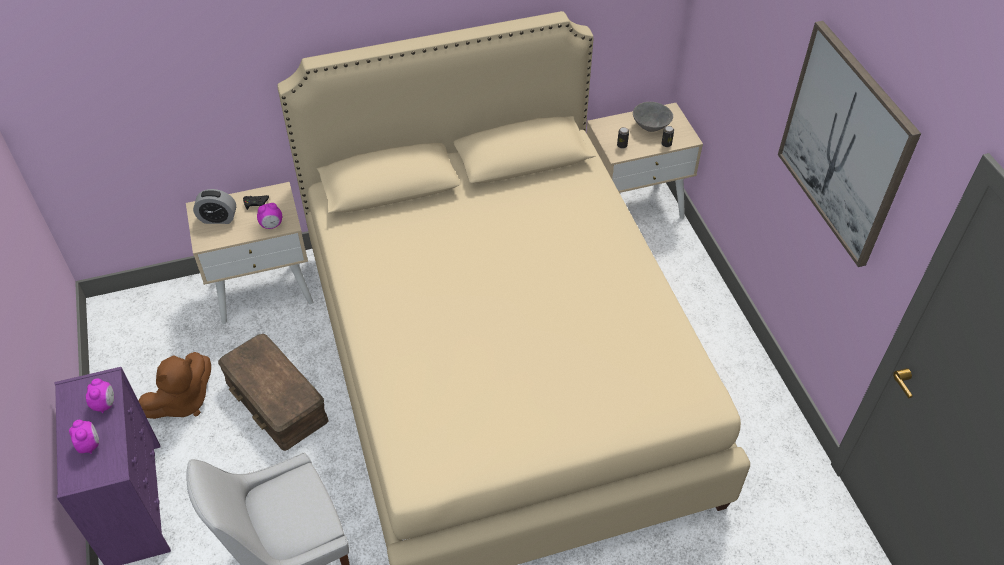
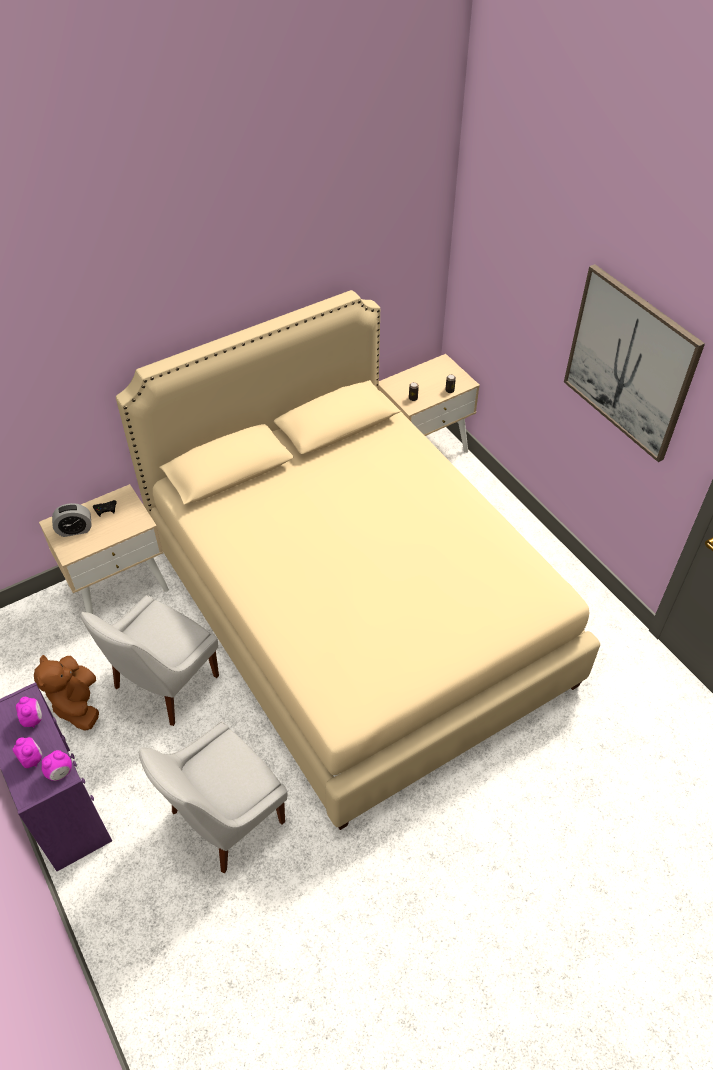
camera: 15 degrees left, 0 degrees up
(183, 402) = (77, 704): brown plush toy -> brown plush toy turned 135 degrees clockwise
(271, 225) = (128, 526): alarm clock -> alarm clock (60, 773)
(275, 401) = (163, 684): brown storage box -> white chair
(651, 127) = (432, 378): grey bowl -> none

